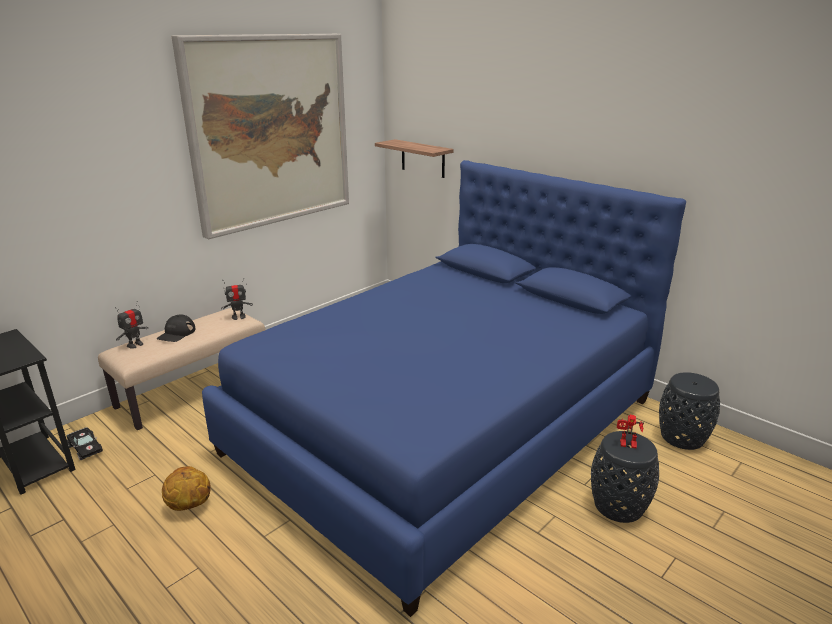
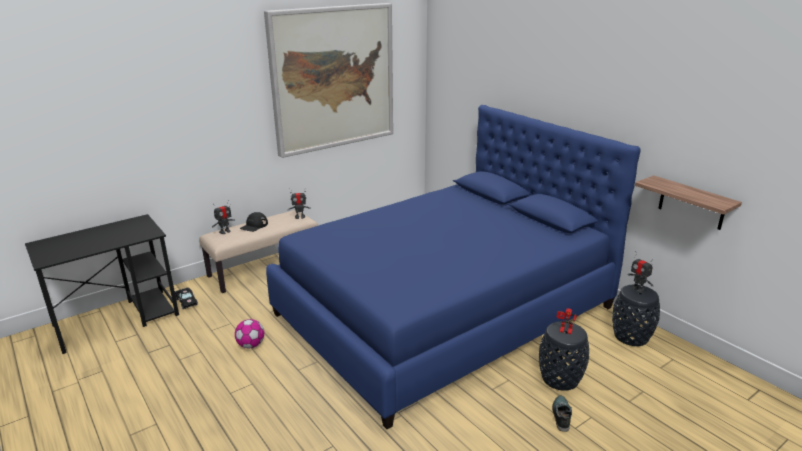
camera: 10 degrees right, 0 degrees up
(189, 505) = (251, 345): basketball -> football
(423, 158) = (453, 100): shelf -> shelf (691, 203)
(637, 560) = (561, 415): none -> shoe
(690, 378) = (637, 289): none -> toy robot

